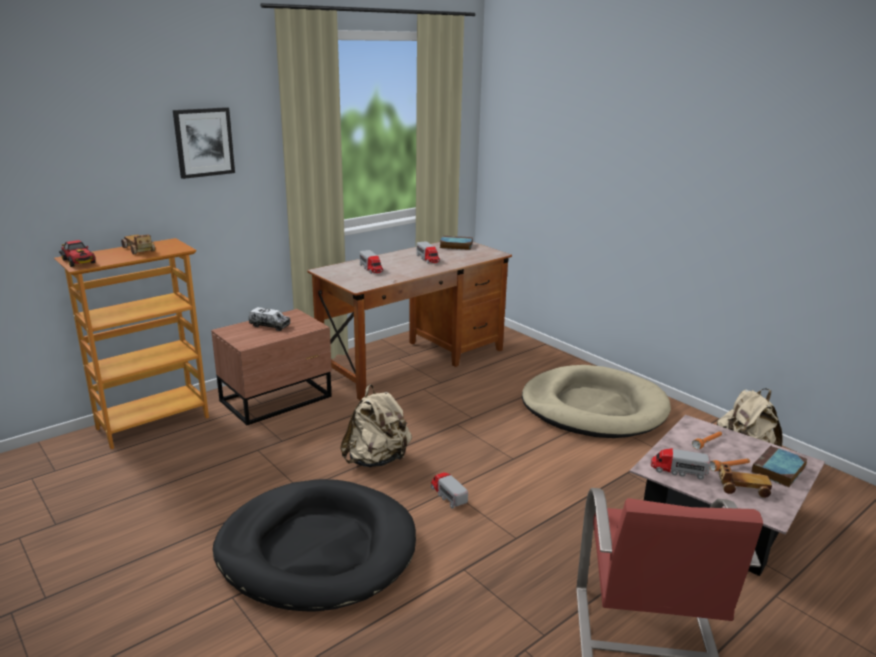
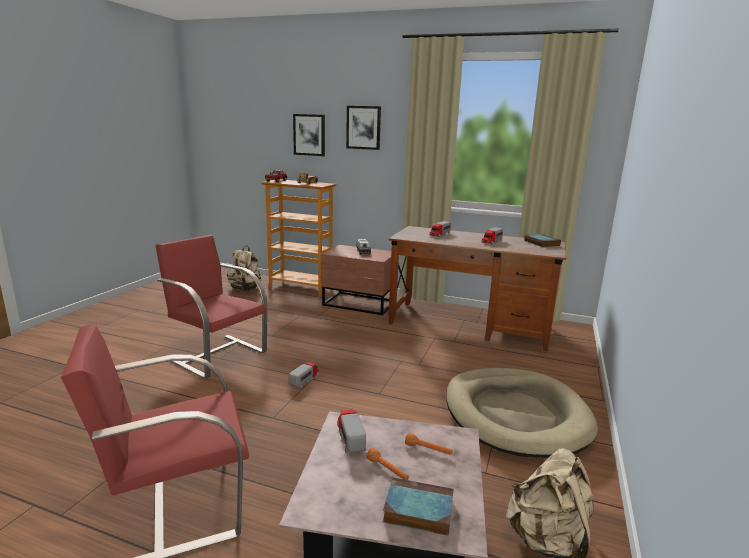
camera: 60 degrees right, 5 degrees down
(105, 166) = (309, 135): none -> picture
(317, 549) = (217, 355): black dog bed -> red chair
(377, 460) = (324, 347): beige backpack -> beige backpack (245, 289)
(742, 488) = (350, 483): toy car -> none

